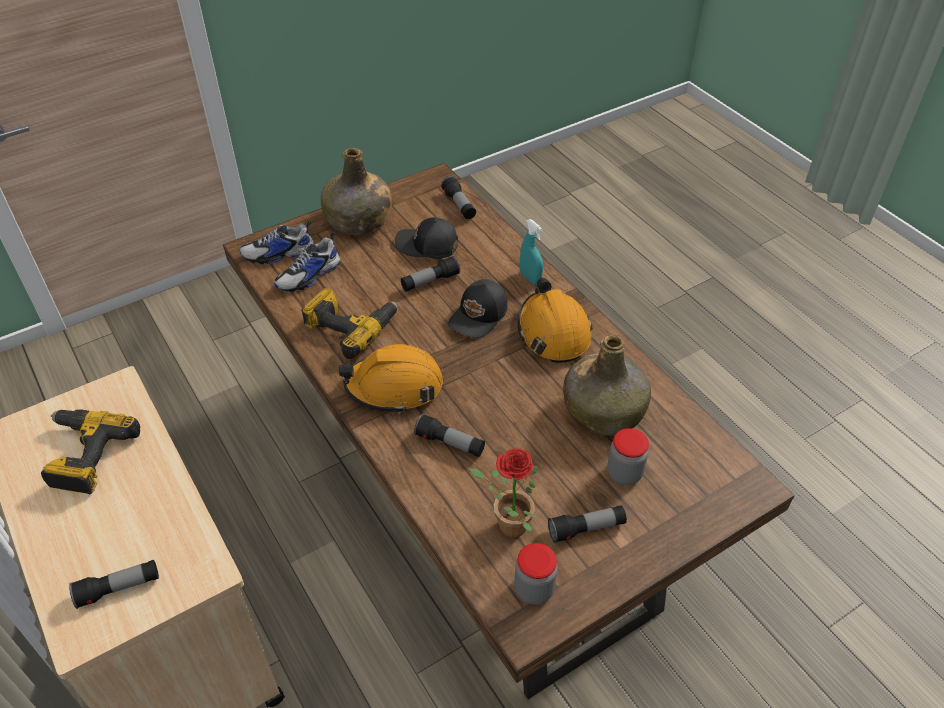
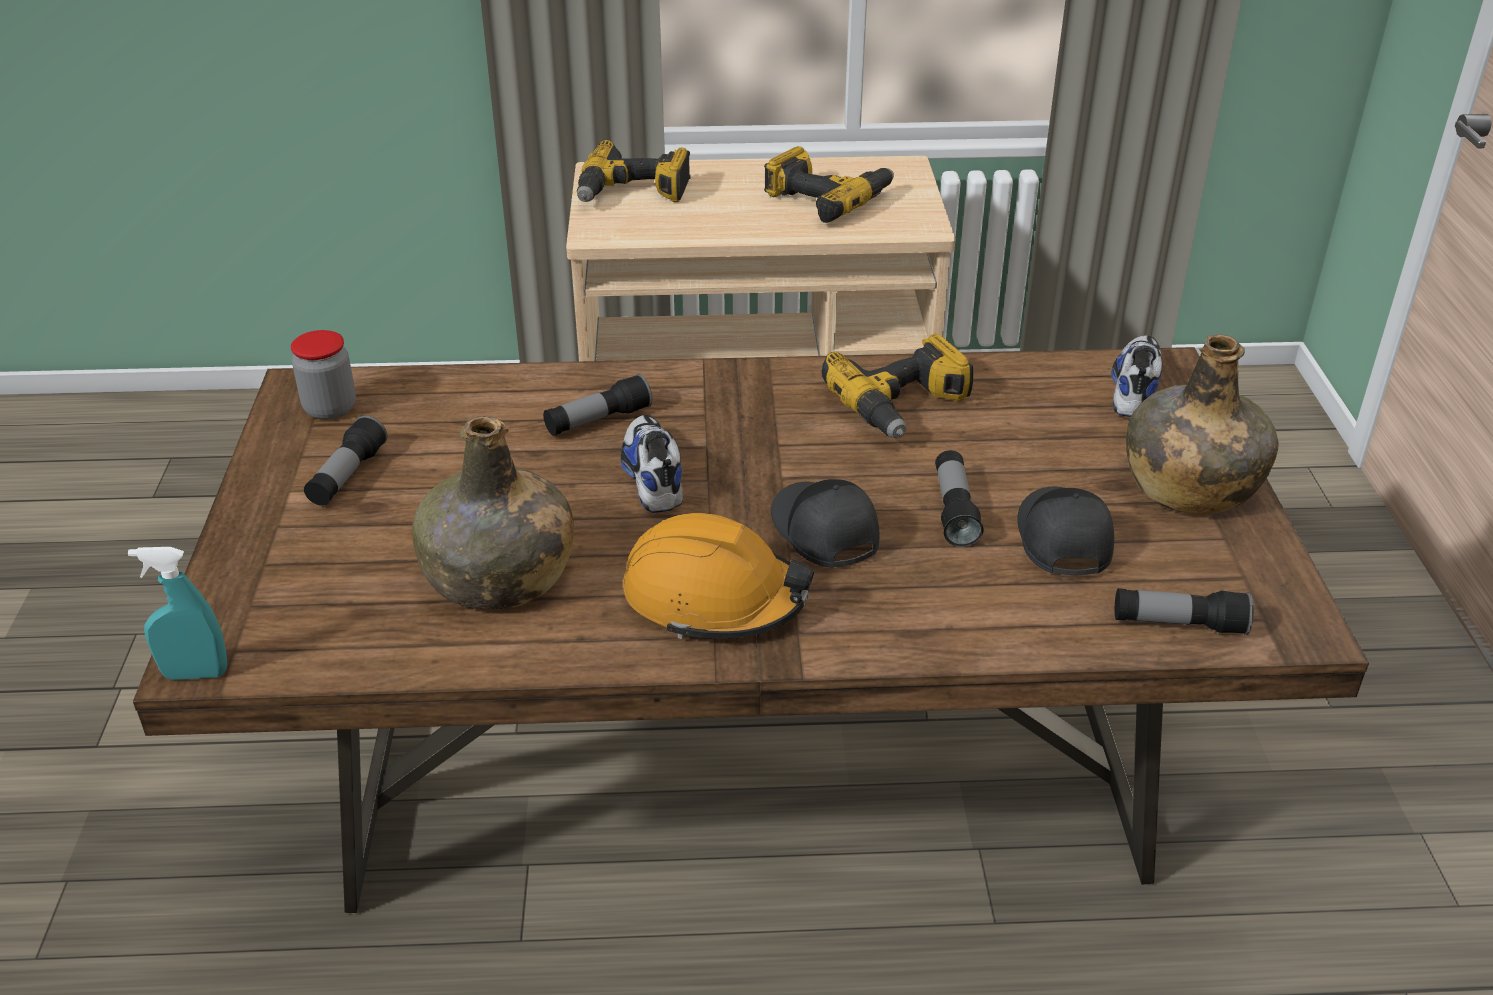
camera: 120 degrees right, 10 degrees down
(119, 588) = (633, 193): flashlight -> power drill
(309, 276) = (1056, 401): shoe -> shoe (651, 475)
(394, 386) = (744, 408): orange hard hat -> none
(427, 246) = (1061, 539): black cap -> black cap turned 45 degrees counterclockwise
(506, 526) = (429, 419): potted plant -> none
(530, 278) = (876, 629): turquoise spray bottle -> turquoise spray bottle (195, 674)
(624, 473) = (379, 545): jar -> none

